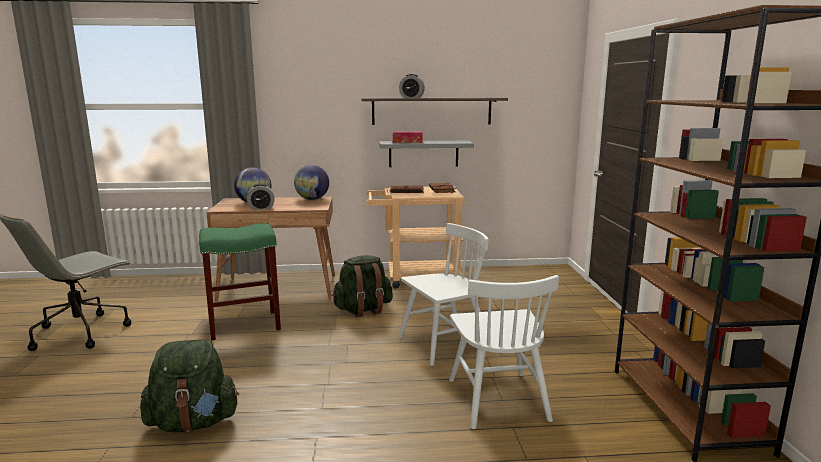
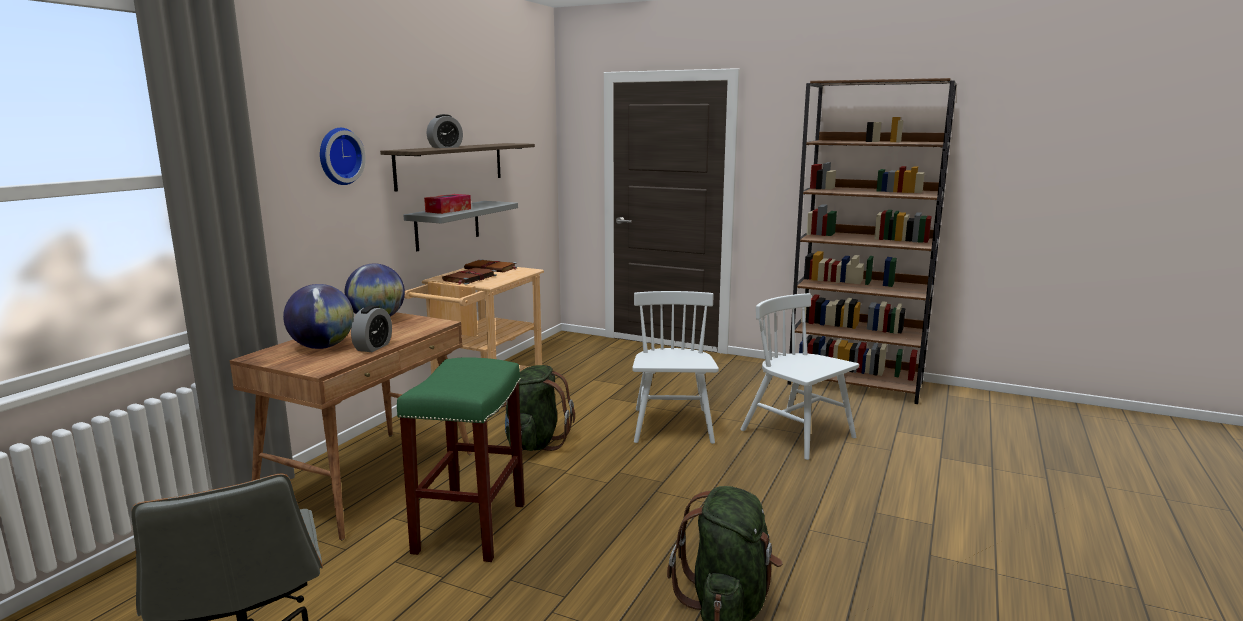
camera: 60 degrees left, 0 degrees up
(326, 99) = (338, 156): none -> wall clock
(497, 399) = (798, 434): white chair -> white chair turned 150 degrees counterclockwise

